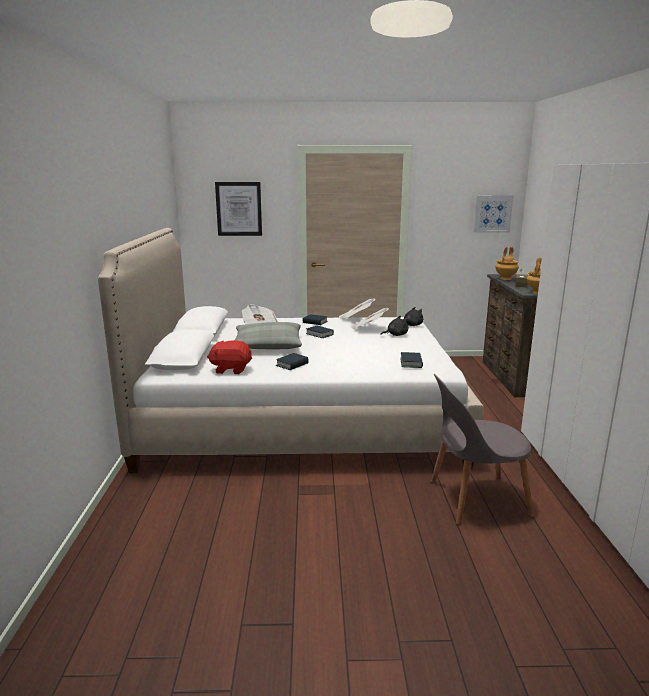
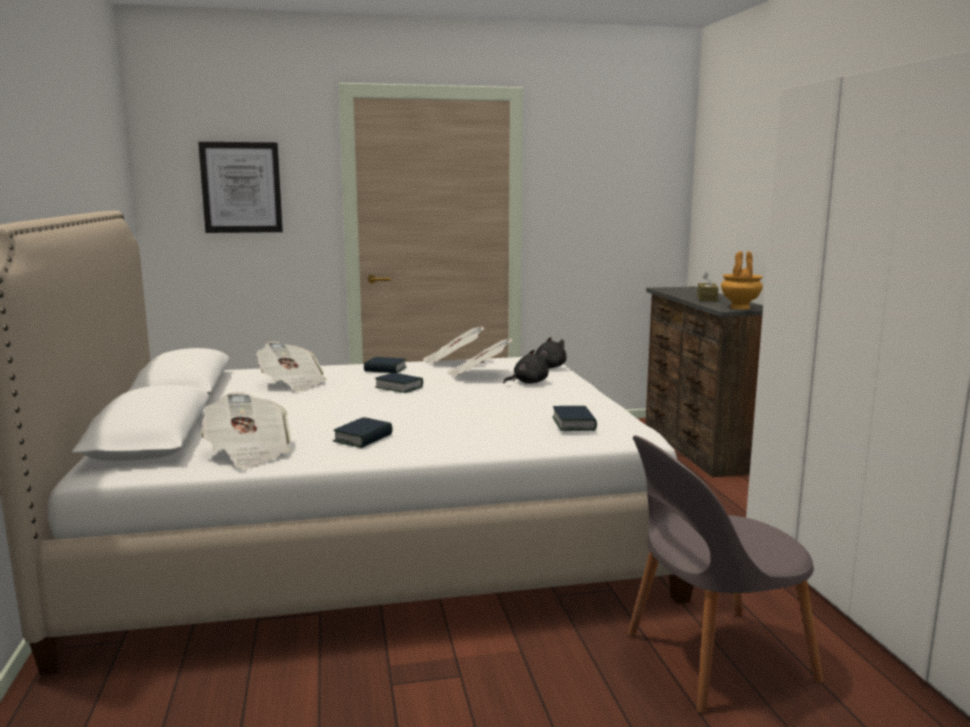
camera: 10 degrees left, 5 degrees down
(231, 369) = (248, 453): red plush toy -> newspaper
(267, 345) = (309, 409): grey pillow -> none
(492, 214) = (648, 195): picture -> none
(505, 279) = (678, 292): brown vase -> none

